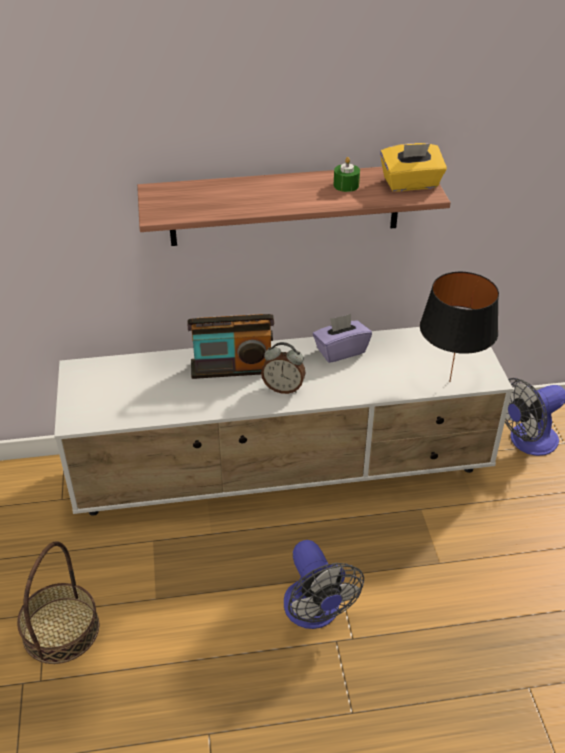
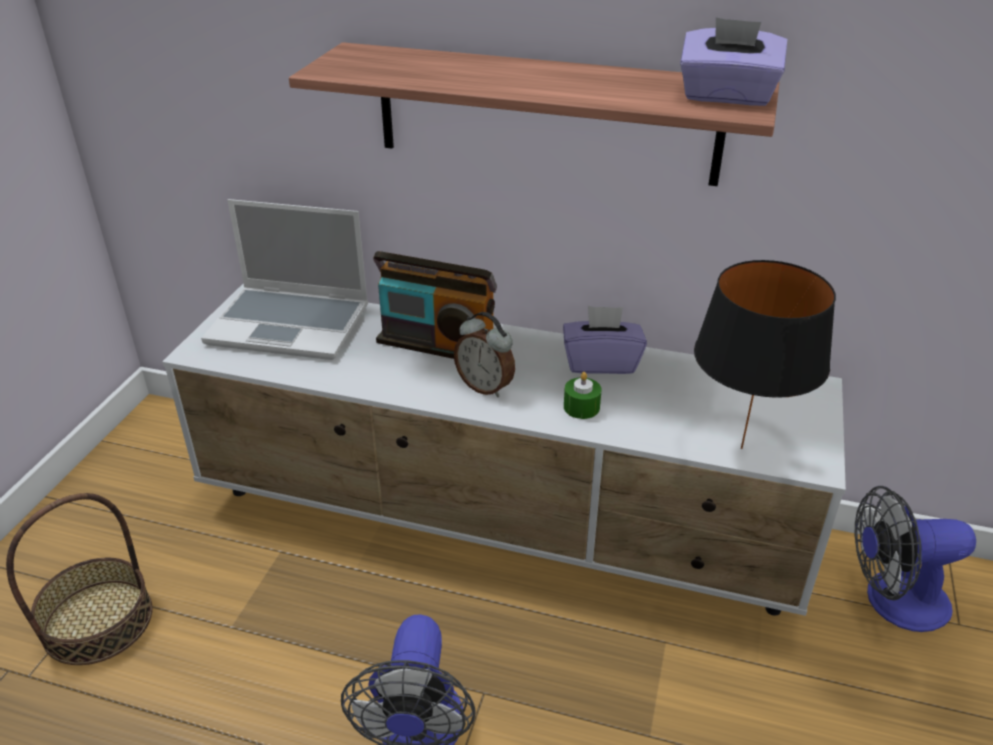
camera: 25 degrees right, 5 degrees down
(123, 382) = (292, 324): none -> laptop
(346, 185) = (622, 83): green candle -> green candle (581, 407)
(411, 184) = (726, 96): yellow tissue box -> purple tissue box

